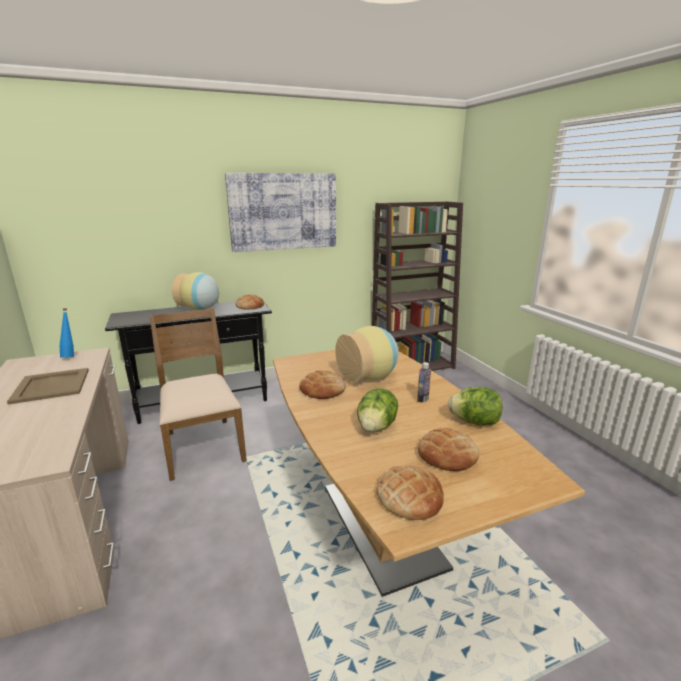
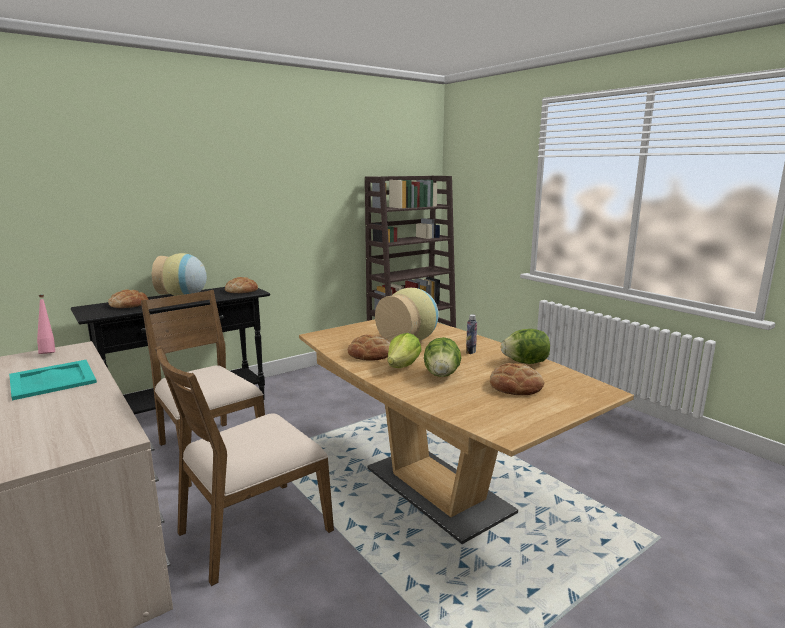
camera: 15 degrees left, 5 degrees down
(52, 386) = (53, 379): beige tray -> turquoise tray
(70, 356) = (49, 352): blue bottle -> pink bottle
(203, 536) = (253, 530): none -> brown chair
(283, 211) = (270, 185): picture -> none
(344, 410) = (403, 366): none -> lettuce
(409, 497) = (501, 415): bread -> bread (129, 304)

